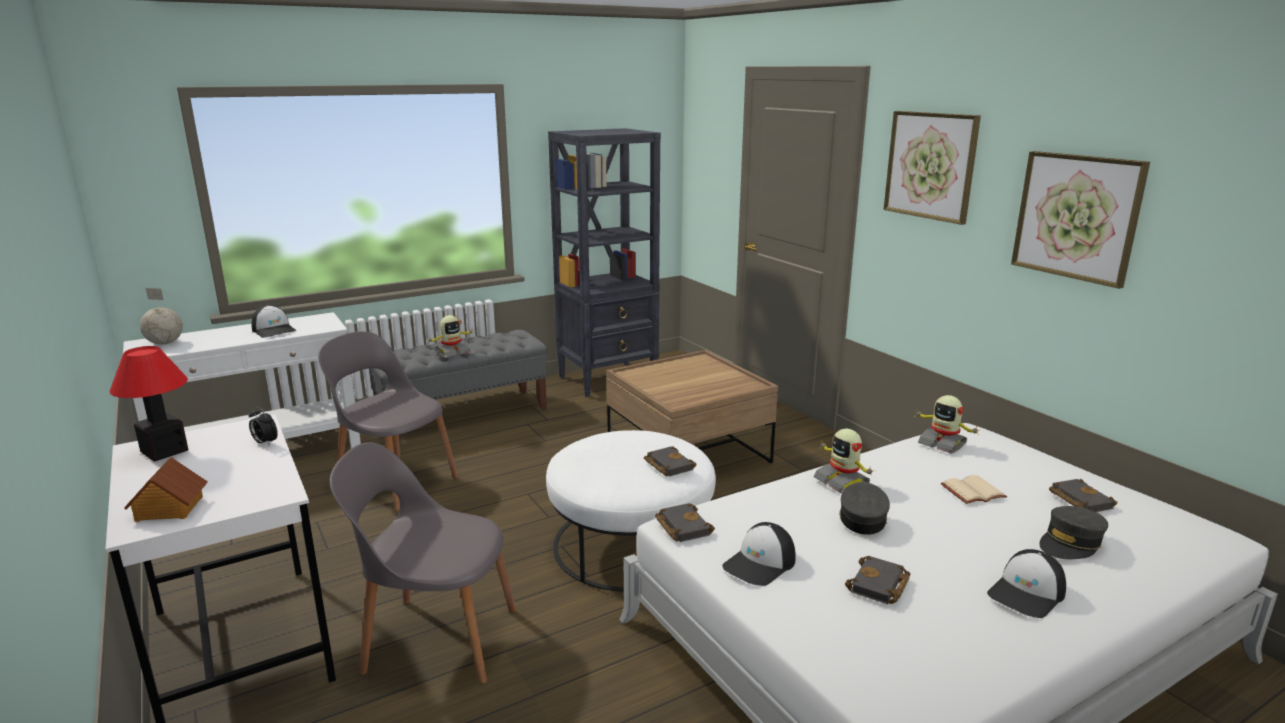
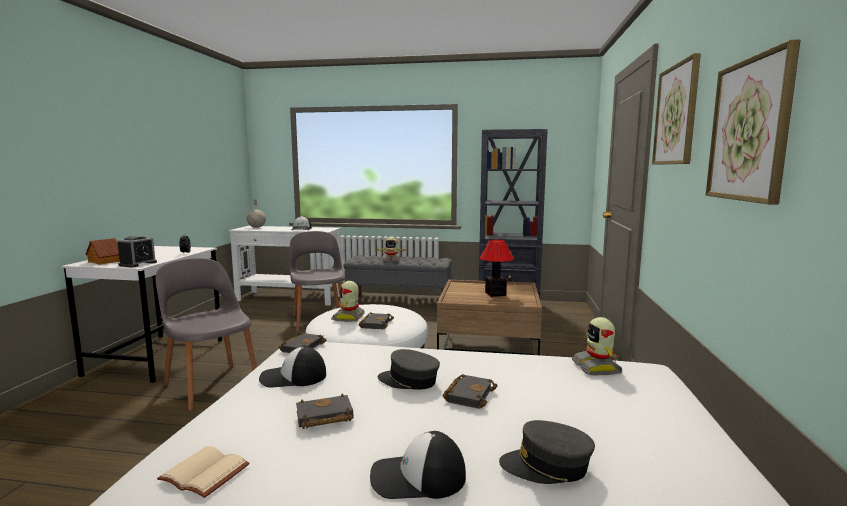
camera: 40 degrees right, 10 degrees down
(163, 451) = (155, 249): table lamp -> table lamp (495, 294)
(264, 492) = (138, 264): none -> alarm clock
(842, 481) = (451, 360): toy robot -> toy robot (349, 317)
(862, 518) = (409, 381): grey cap -> grey cap turned 120 degrees counterclockwise
(973, 493) = (541, 401): beige book -> beige book (202, 474)
(1078, 500) = (640, 443): black book -> black book (468, 394)

